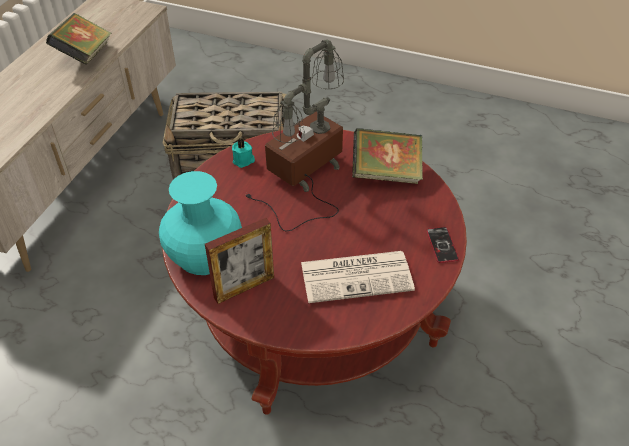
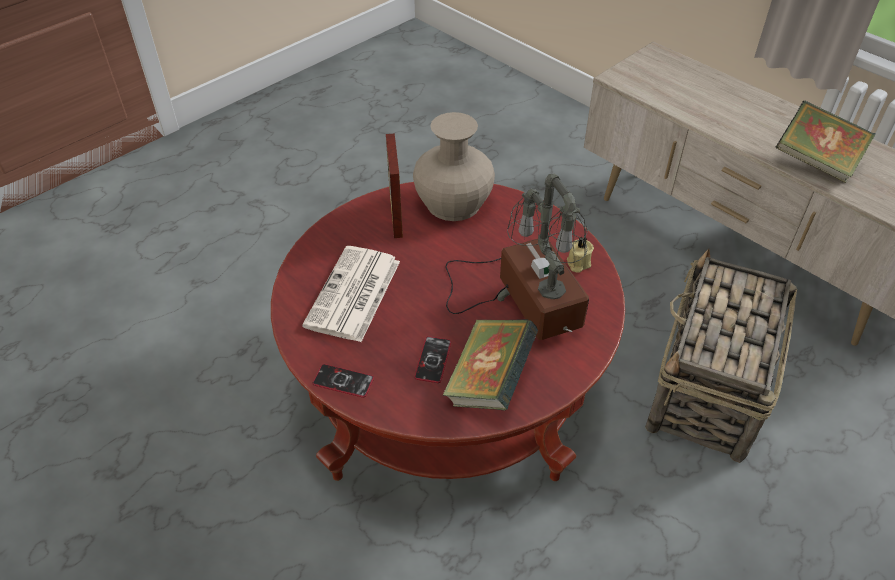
camera: 115 degrees right, 0 degrees up
(204, 254) = (453, 203): turquoise vase -> beige vase
(244, 161) = (578, 263): turquoise candle -> beige candle
(388, 206) = (433, 360): none -> phone

